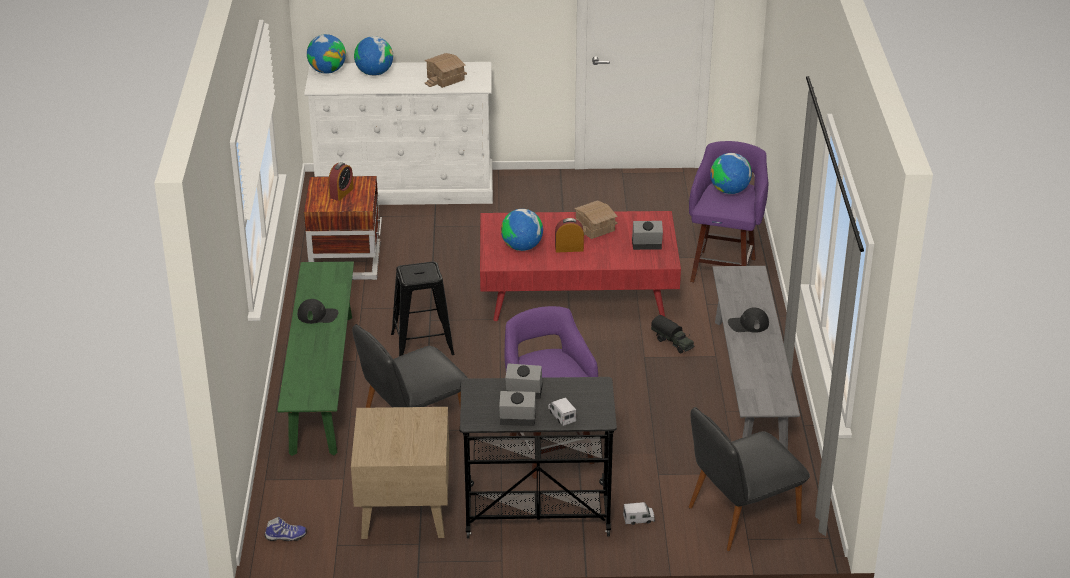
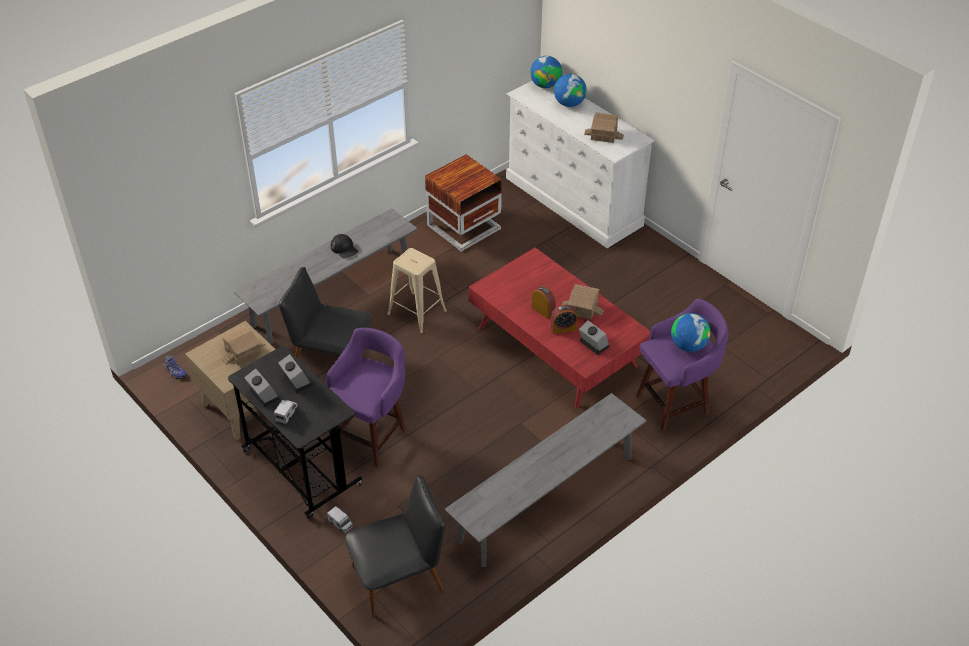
camera: 50 degrees right, 10 degrees up
(322, 382) = (332, 295): green bench -> grey bench
(341, 193) = (463, 177): alarm clock -> alarm clock (563, 328)
(403, 428) = (243, 352): none -> toy house
(422, 344) = (417, 312): black stool -> beige stool
(522, 247) = (517, 288): globe -> none
(673, 343) = (553, 428): toy truck -> none
(744, 515) = (398, 578): black chair -> black chair turned 135 degrees clockwise
(748, 324) = (559, 452): black cap -> none

